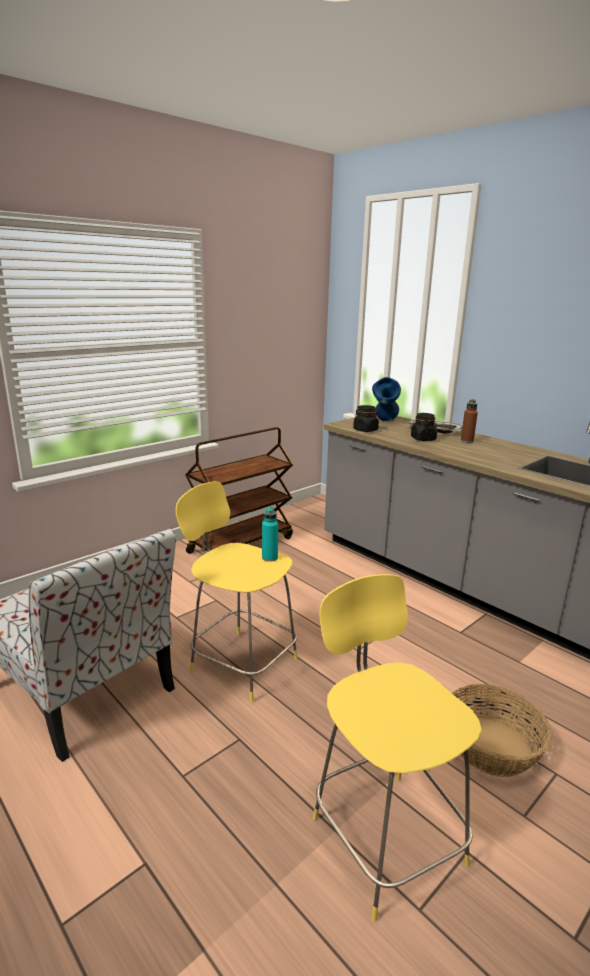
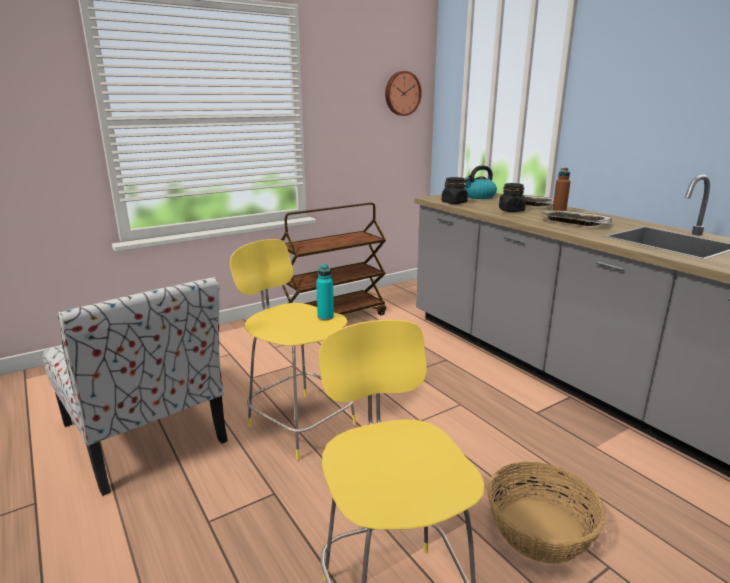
camera: 10 degrees right, 0 degrees up
(298, 314) = (402, 93): none -> wall clock
(385, 421) = (479, 197): blue vase -> kettle
(485, 452) = (574, 222): none -> tray

